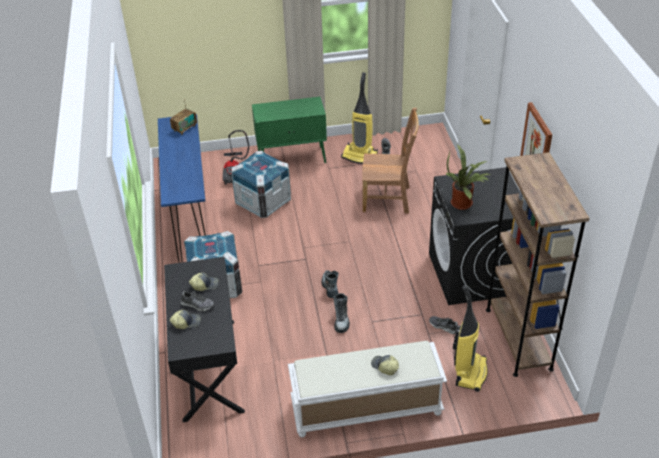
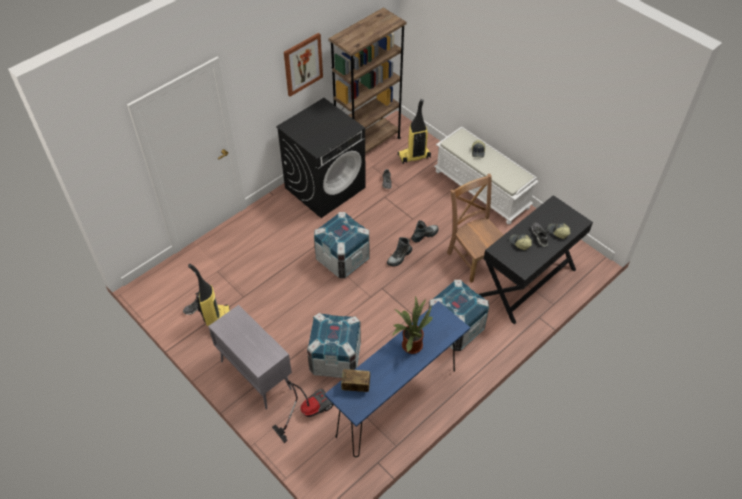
camera: 125 degrees left, 10 degrees up
(292, 158) = (255, 375): green cabinet -> grey cabinet
(363, 248) = (342, 259): none -> crate
(388, 199) = (271, 271): brown chair -> brown chair (474, 258)
(464, 203) = (337, 132): potted plant -> potted plant (410, 344)

